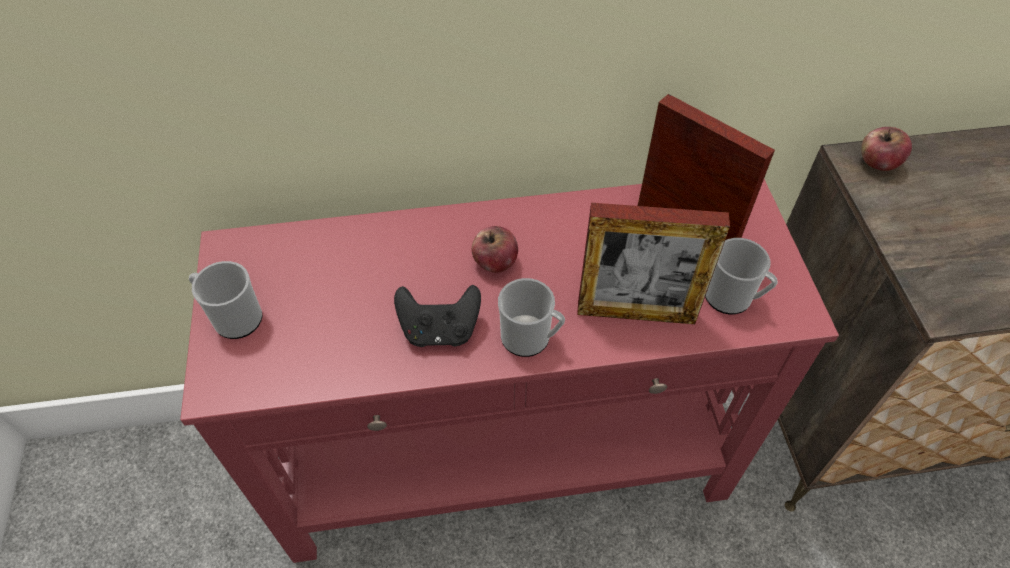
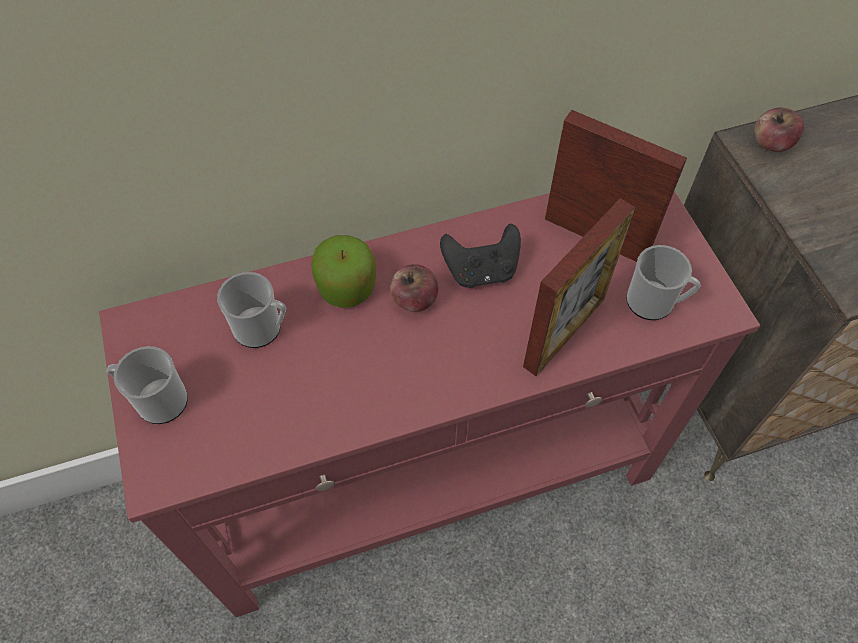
camera: 10 degrees left, 5 degrees up
(433, 242) = (347, 287): none -> apple
(439, 330) = (374, 381): black game controller -> black game controller (481, 271)
(530, 338) = (466, 375): mug -> mug (262, 329)
(635, 313) = (564, 332): picture frame -> picture frame turned 45 degrees counterclockwise

